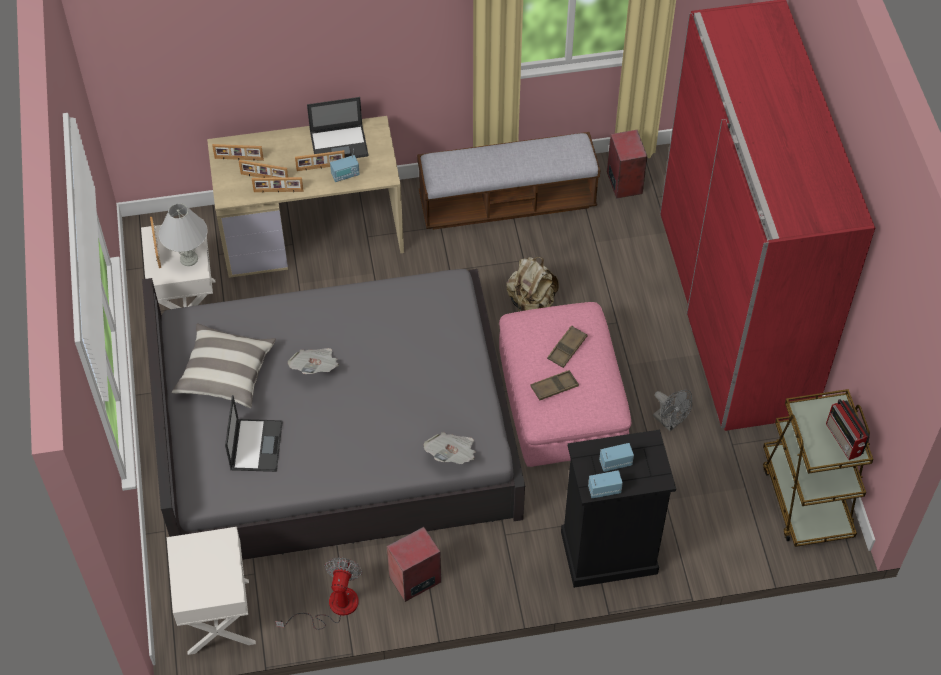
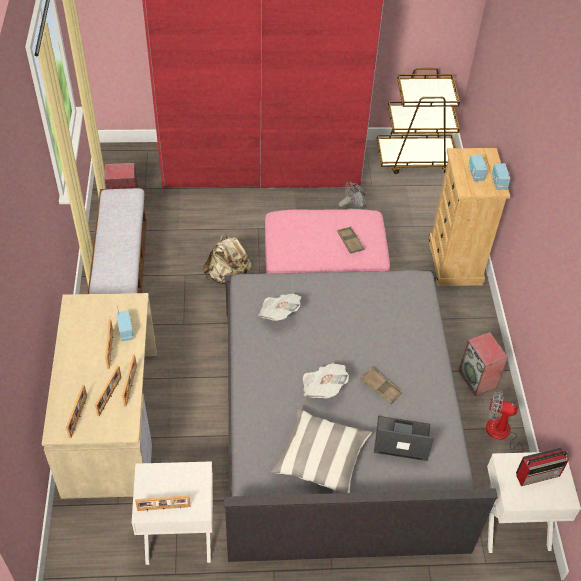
camera: 85 degrees left, 5 degrees down
(188, 259) = (185, 478): white table lamp -> none
(340, 144) = (86, 332): laptop -> none
(452, 455) = (419, 301): newspaper -> newspaper (279, 313)
(567, 348) = (315, 230): brown tray -> brown tray (380, 387)
(608, 553) = (455, 262): black dresser -> beige dresser
(844, 440) = (434, 86): radio -> radio (538, 475)

